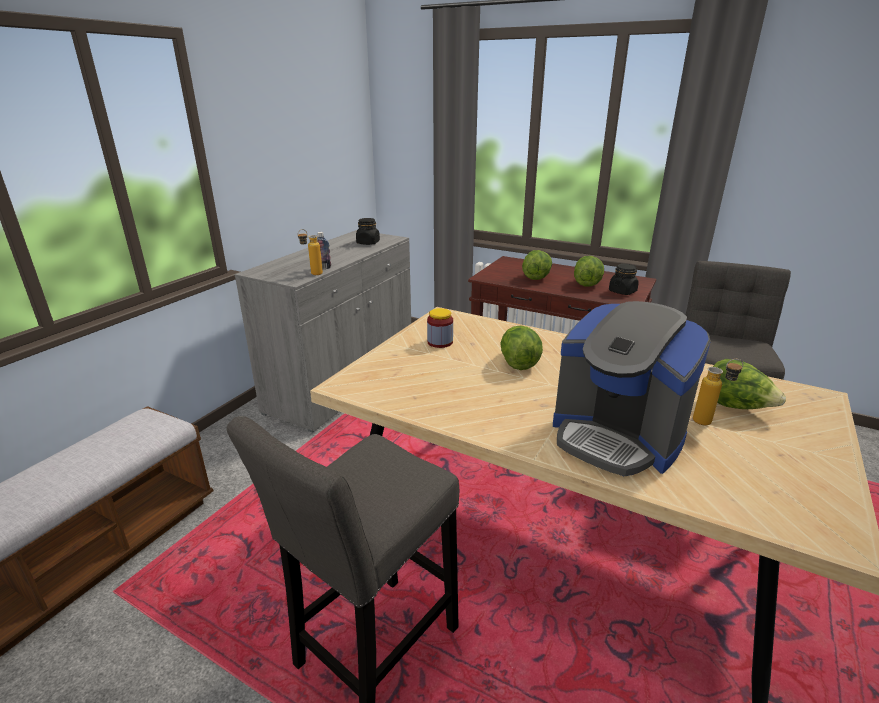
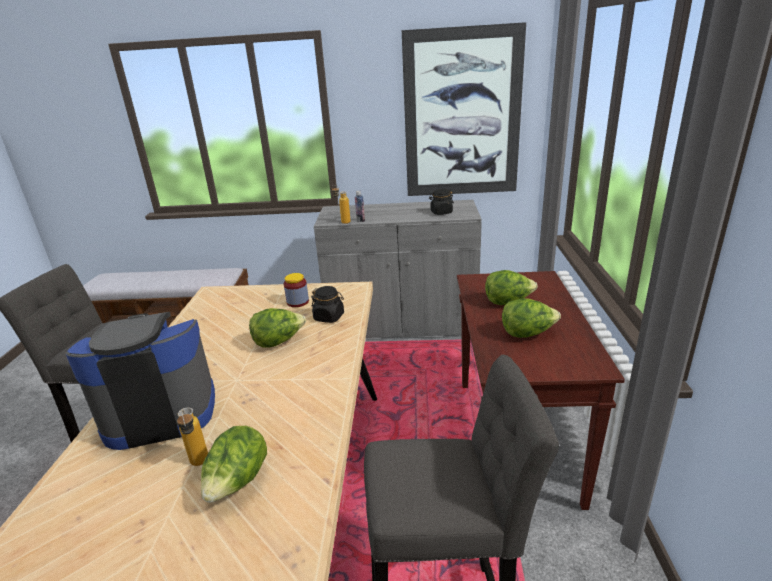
camera: 65 degrees right, 0 degrees up
(323, 144) = (462, 115): none -> picture
(616, 437) = (161, 413): coffee machine -> coffee machine turned 60 degrees clockwise
(622, 291) = (528, 361): black jar -> black jar (329, 317)

